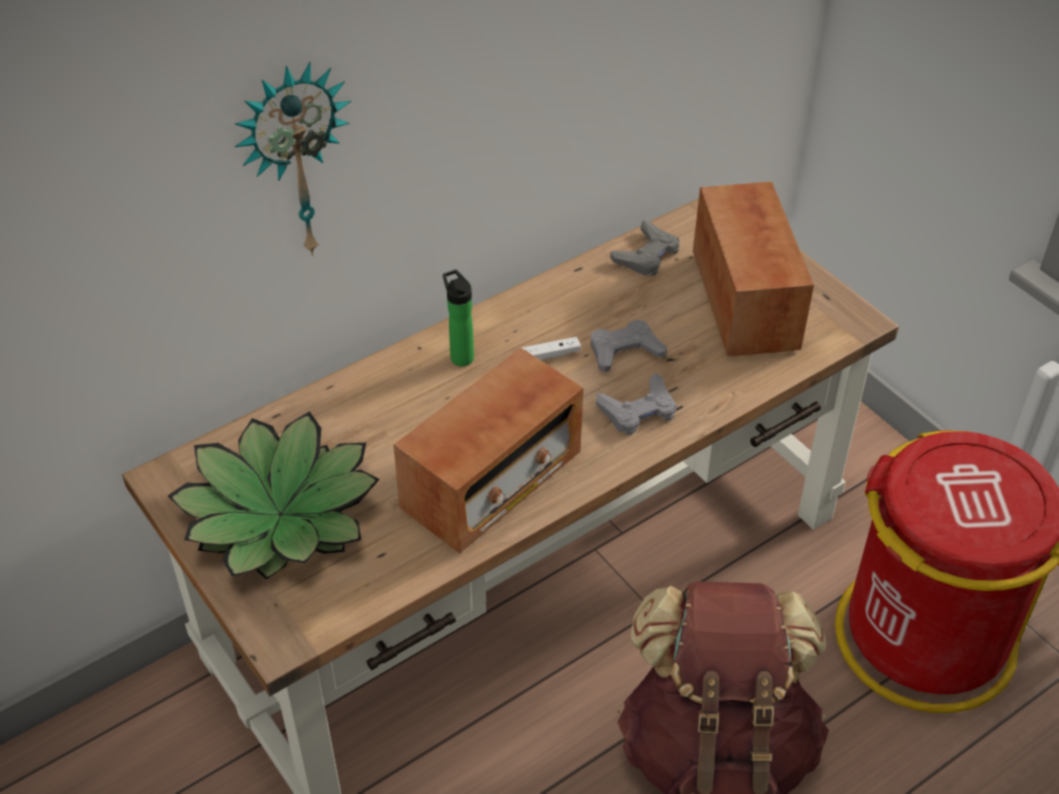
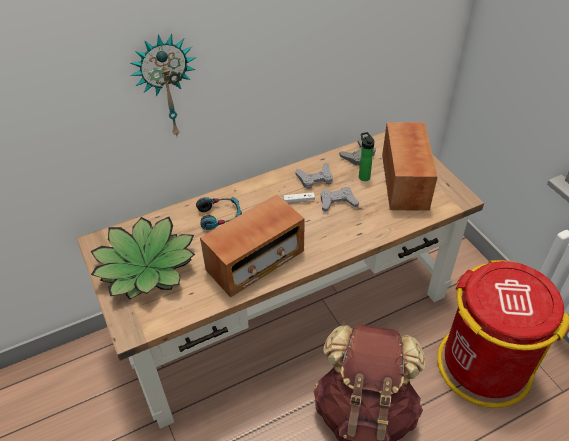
camera: 10 degrees right, 0 degrees up
(401, 402) = (220, 216): none -> headphones
(460, 356) = (254, 196): bottle -> bottle (363, 176)
(638, 410) = (338, 233): grey game controller -> grey game controller (315, 178)

